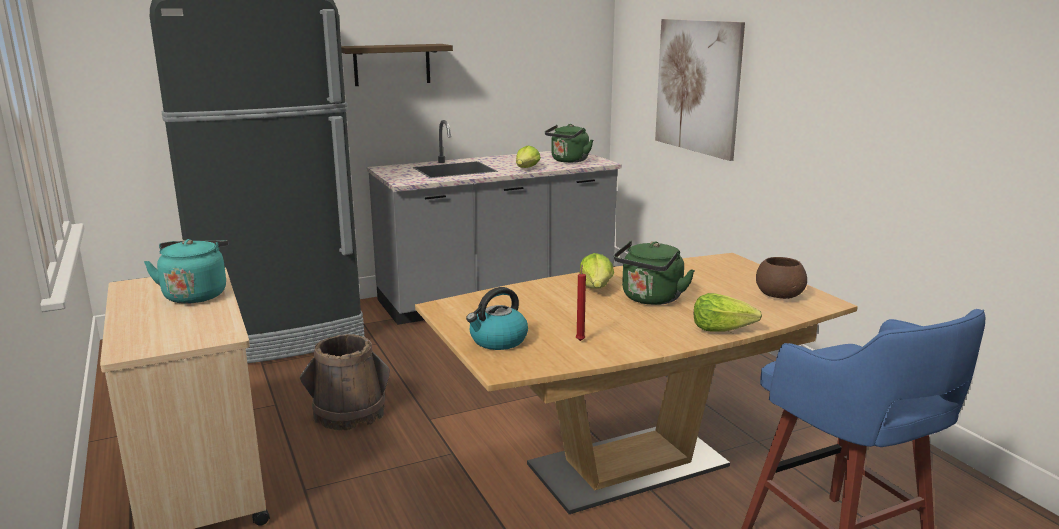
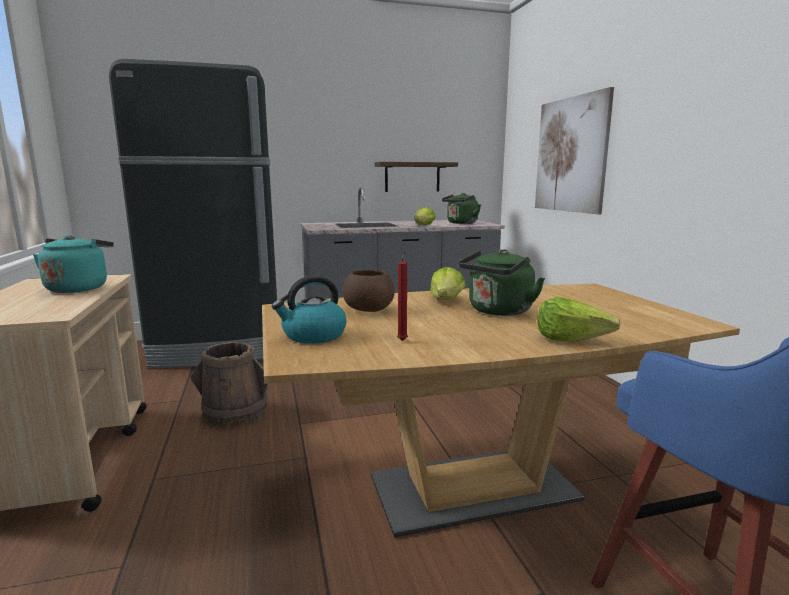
camera: 10 degrees right, 5 degrees down
(392, 64) = (323, 144): shelf -> shelf (412, 177)
(778, 295) = (643, 315): brown bowl -> brown bowl (369, 309)

